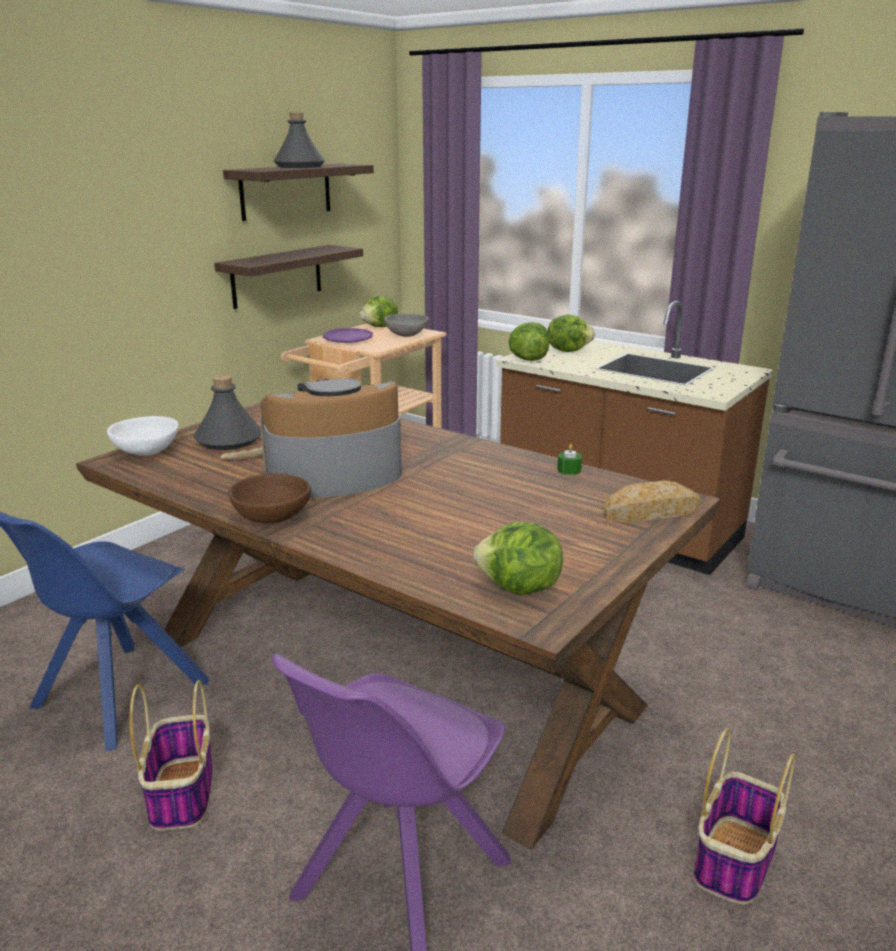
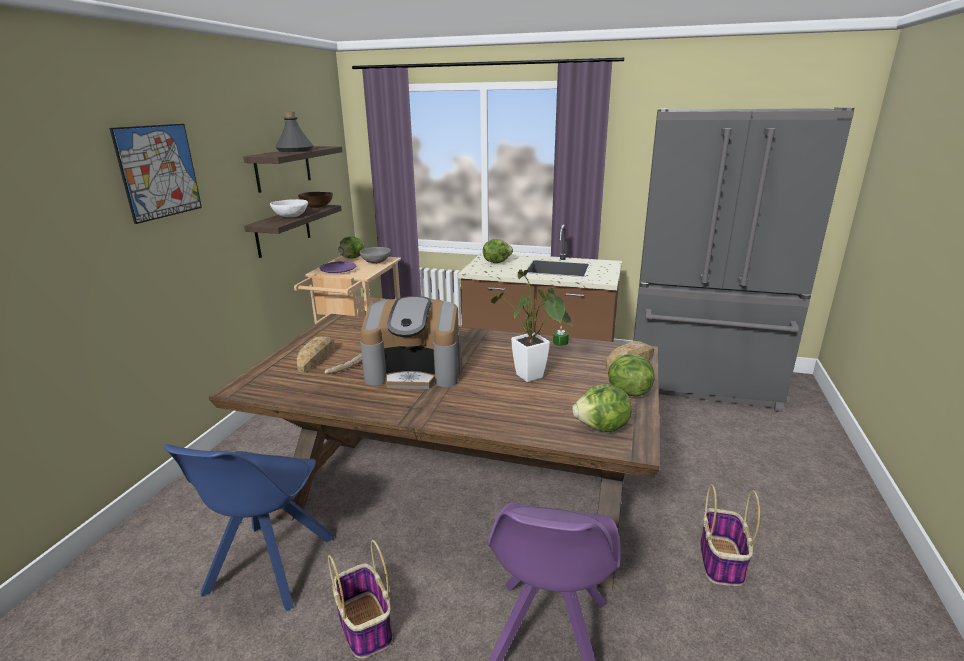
camera: 20 degrees left, 0 degrees up
(95, 181) = (159, 171): none -> picture
(147, 452) = (260, 377): white bowl -> white bowl (291, 216)
(229, 440) = (316, 358): grey bottle -> bread
(273, 517) = (401, 410): brown bowl -> brown bowl (317, 207)
(333, 475) = (415, 371): coffee machine -> coffee machine turned 135 degrees counterclockwise
(481, 510) = (532, 379): none -> potted plant
(528, 359) = (478, 271): lettuce -> lettuce (627, 392)

